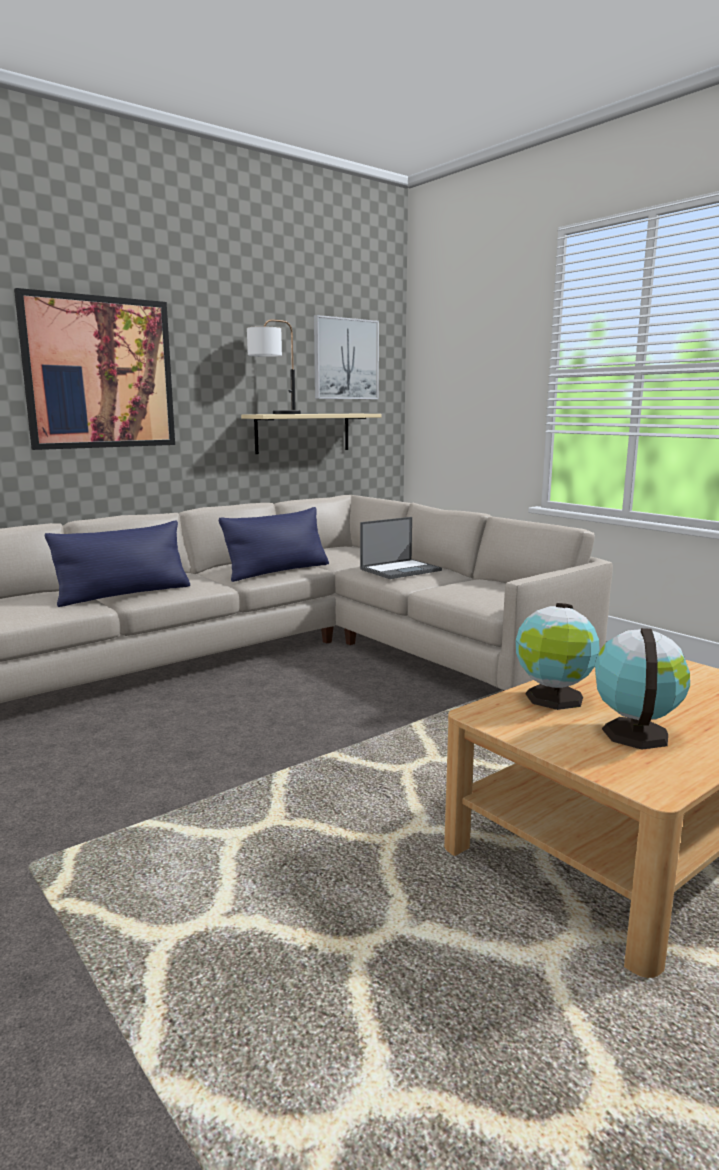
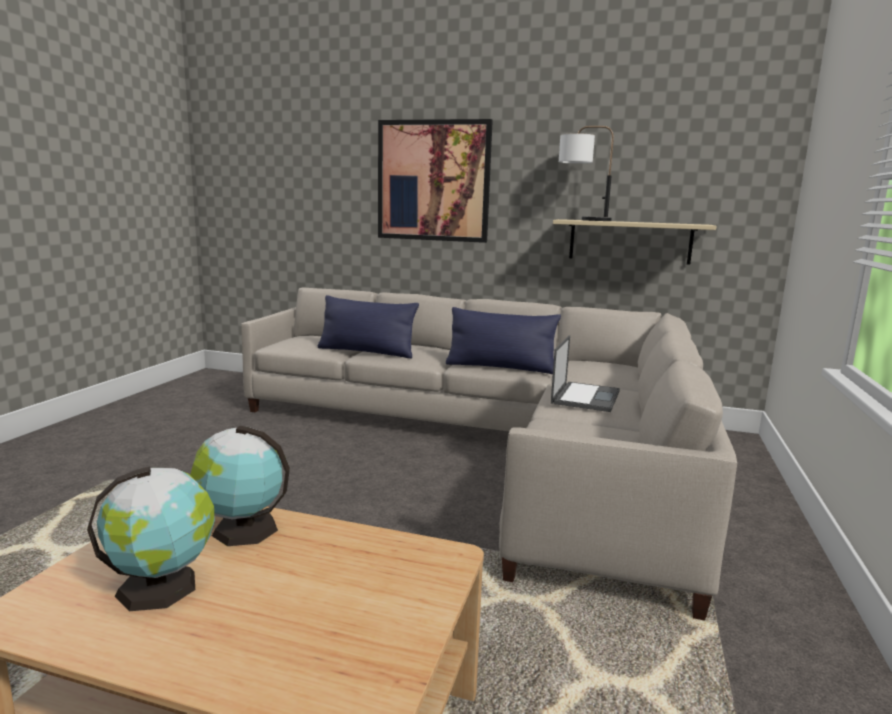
camera: 55 degrees right, 0 degrees up
(345, 359) = (700, 163): picture -> none
(401, 570) = (585, 397): laptop -> laptop turned 90 degrees counterclockwise

